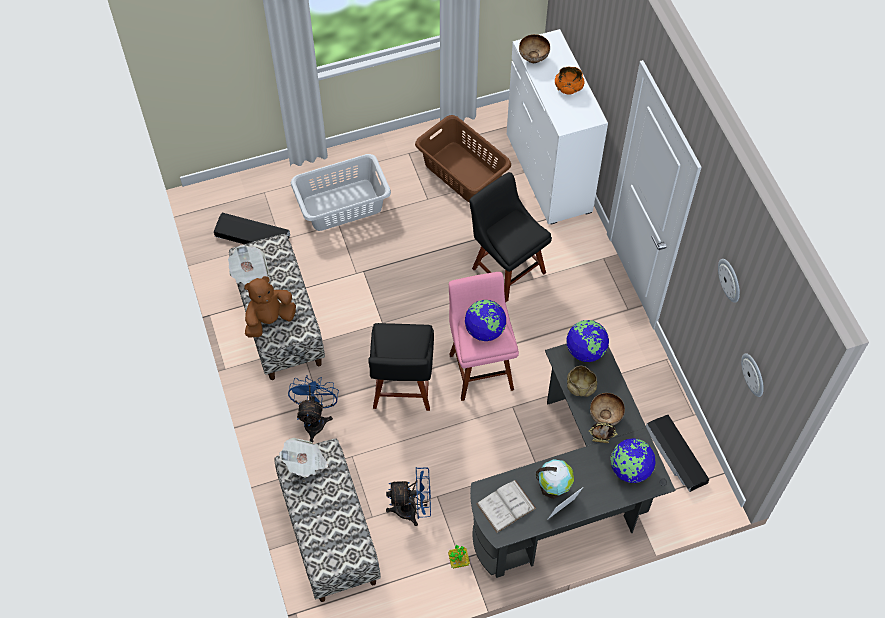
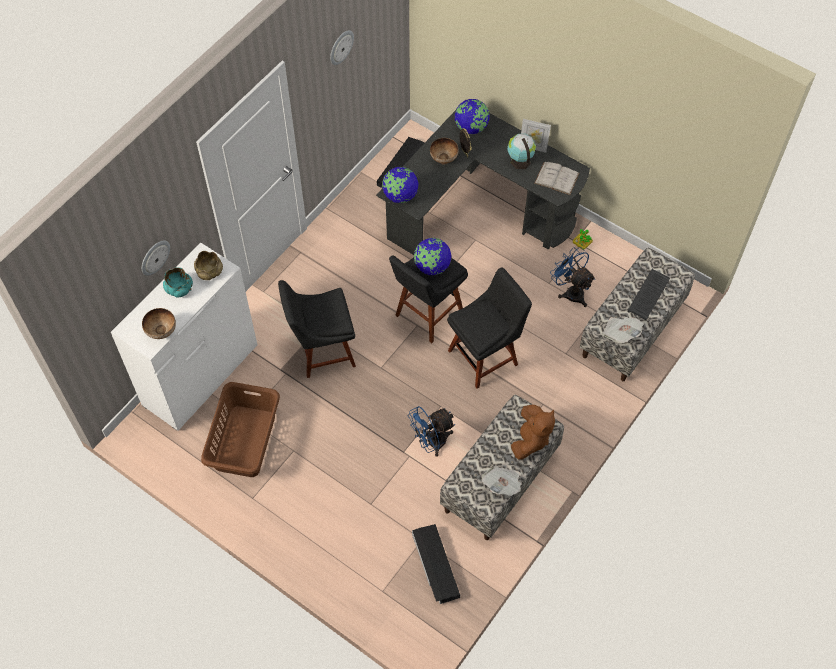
camera: 125 degrees left, 0 degrees up
(269, 320) = (530, 439): brown plush toy -> brown plush toy turned 90 degrees counterclockwise
(315, 419) = (559, 397): blue fan -> blue fan (431, 442)
(323, 519) = (649, 296): none -> keyboard
(343, 205) = (348, 513): grey laundry basket -> none
(480, 368) = (427, 316): pink stool -> black stool
(506, 268) = (322, 351): black chair -> black chair turned 60 degrees clockwise
(568, 87) = (179, 288): orange bowl -> turquoise bowl
(580, 386) = (431, 184): beige bowl -> beige bowl (209, 271)
(754, 374) = (382, 41): wall clock -> wall clock (154, 257)

